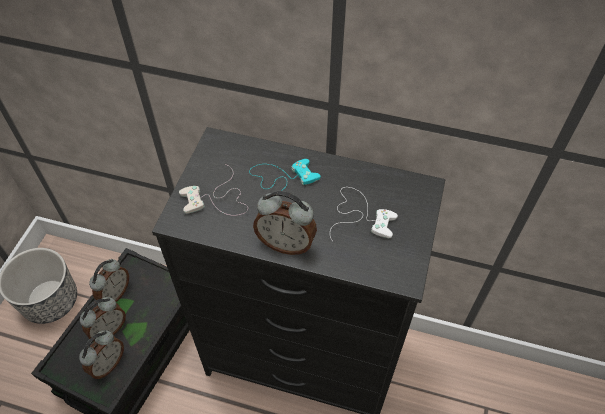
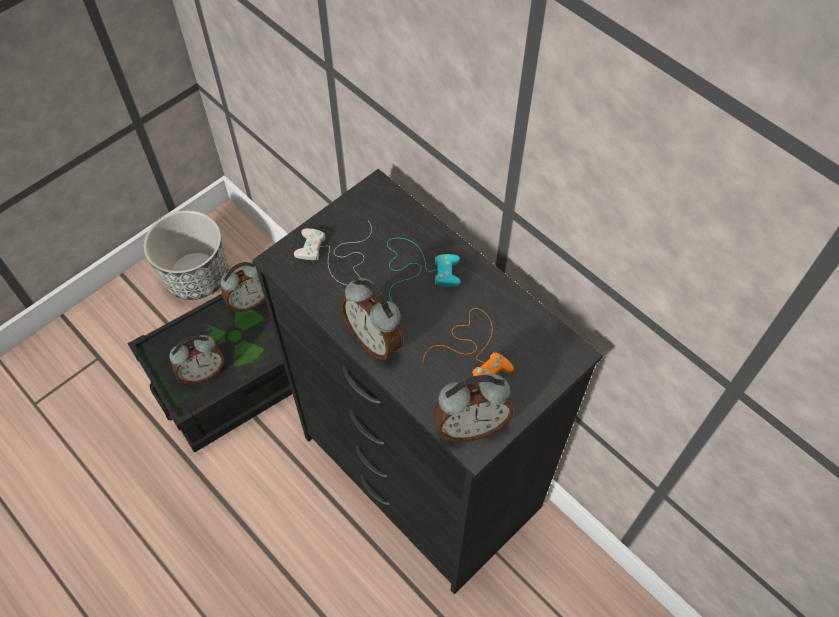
camera: 30 degrees right, 5 degrees up
(109, 329) = (222, 337): alarm clock -> alarm clock (470, 426)
(360, 215) = (474, 349): white game controller -> orange game controller

